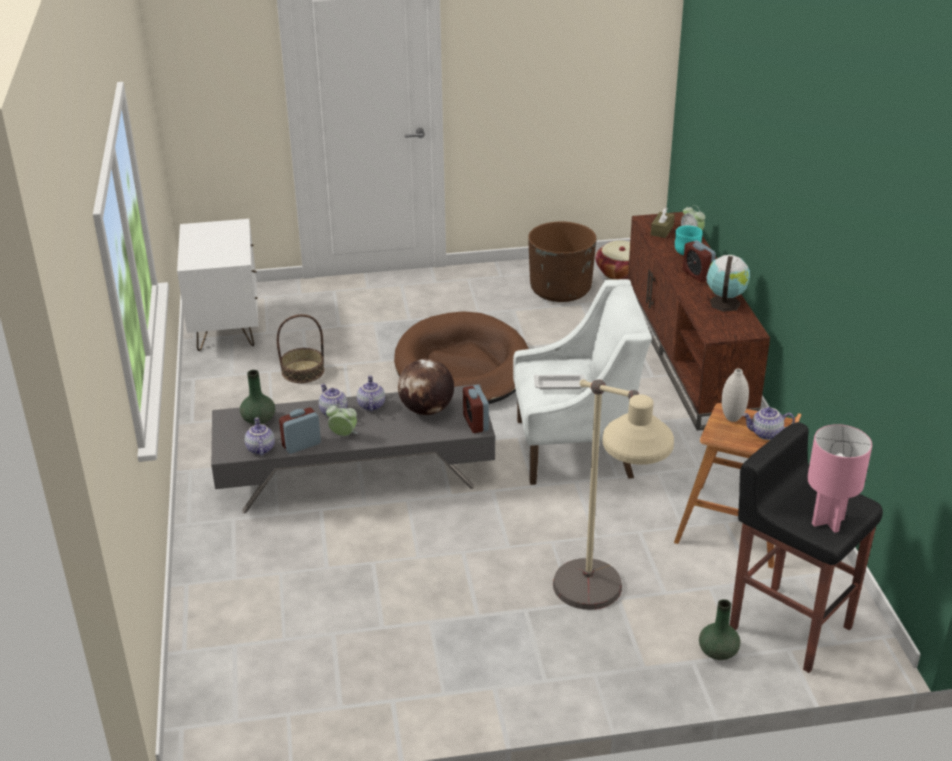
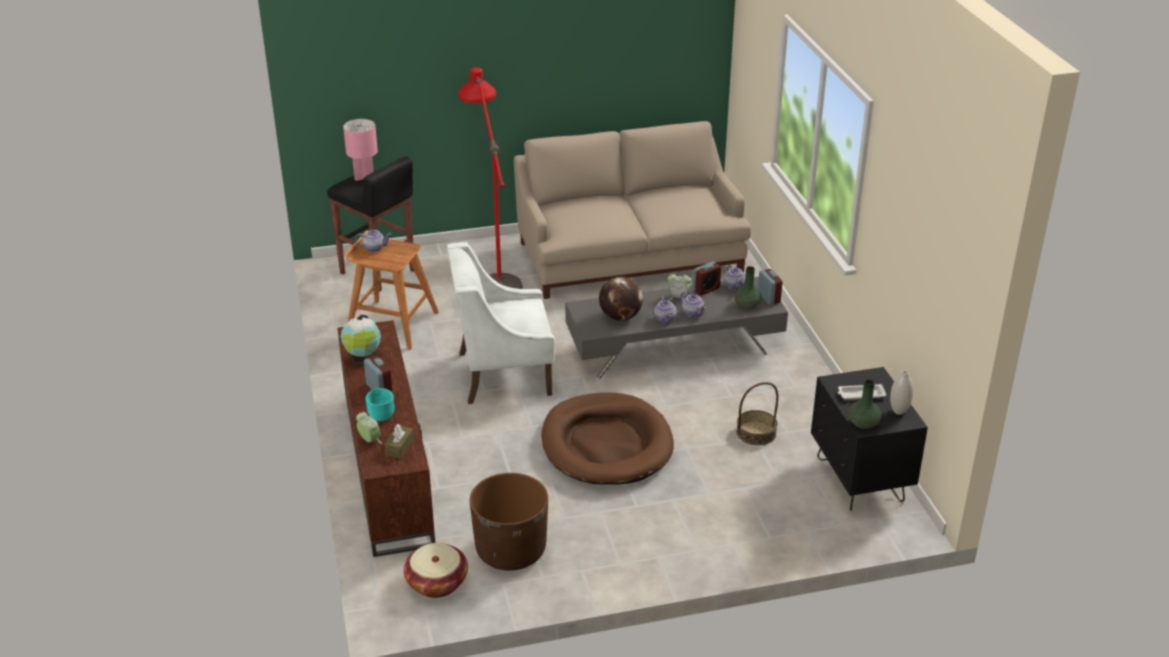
camera: 175 degrees right, 0 degrees up
(225, 327) = (860, 480): white nightstand -> black nightstand
(372, 647) = (628, 254): none -> beige sofa
(475, 423) = (580, 309): alarm clock -> alarm clock (768, 298)
(560, 385) = (515, 307): white tray -> white tray (860, 394)
(599, 619) = (493, 271): beige floor lamp -> red floor lamp
(718, 652) = (425, 260): green vase -> green vase (863, 423)
(732, 418) = (393, 258): white vase -> white vase (899, 411)

